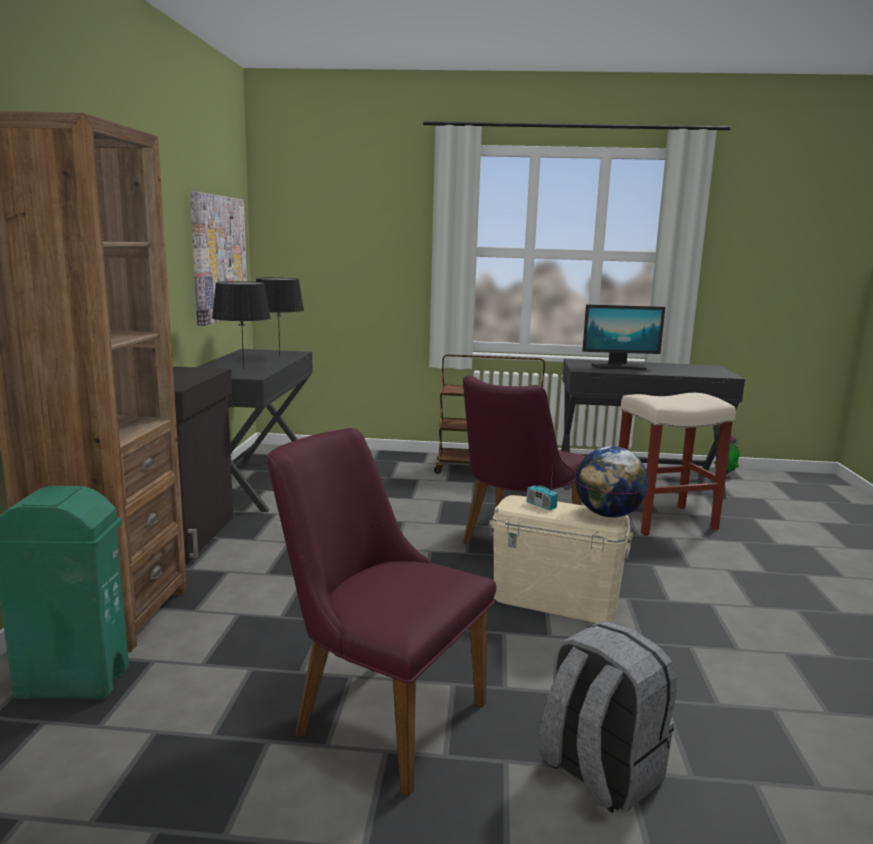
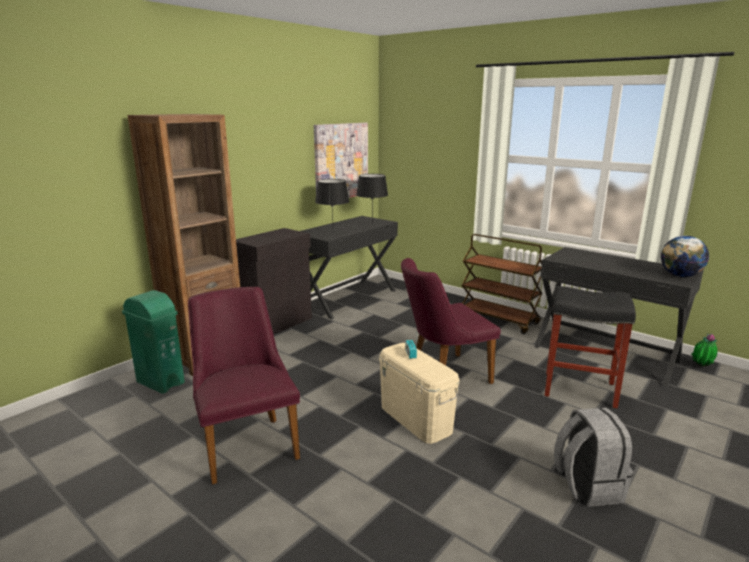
camera: 35 degrees right, 5 degrees up
(599, 772) = (304, 516): grey backpack -> grey backpack (586, 486)
(608, 515) = (441, 371): globe -> globe (680, 276)
(619, 367) = (593, 260): monitor -> none
(663, 521) = (578, 389): beige stool -> black stool

